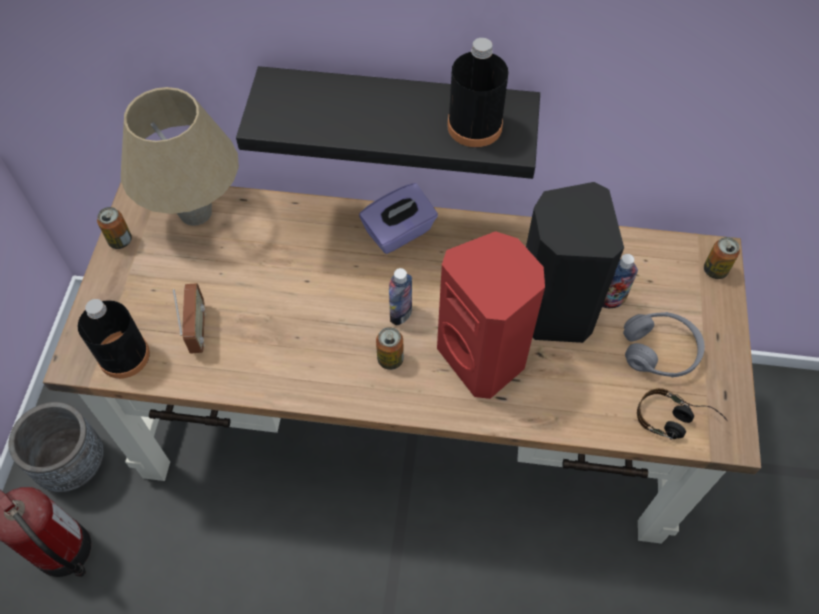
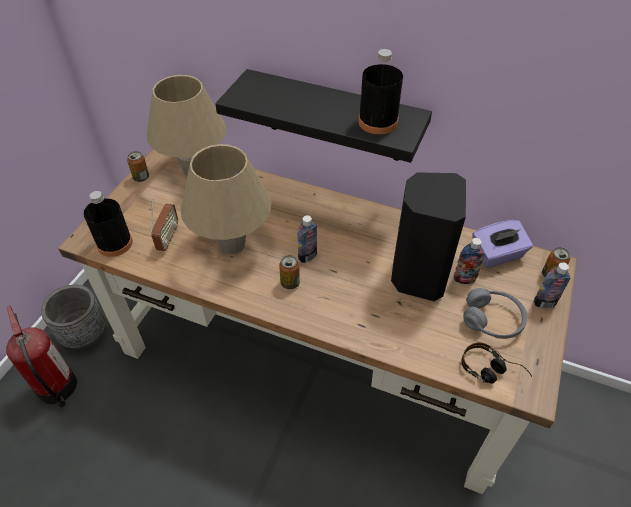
camera: 15 degrees right, 10 degrees down
(293, 320) = (232, 245): none -> beige table lamp
(399, 232) = (324, 207): purple tissue box -> purple tissue box (497, 255)
(484, 357) = (357, 295): red speaker -> none
(716, 312) = (544, 303): none -> bottle

